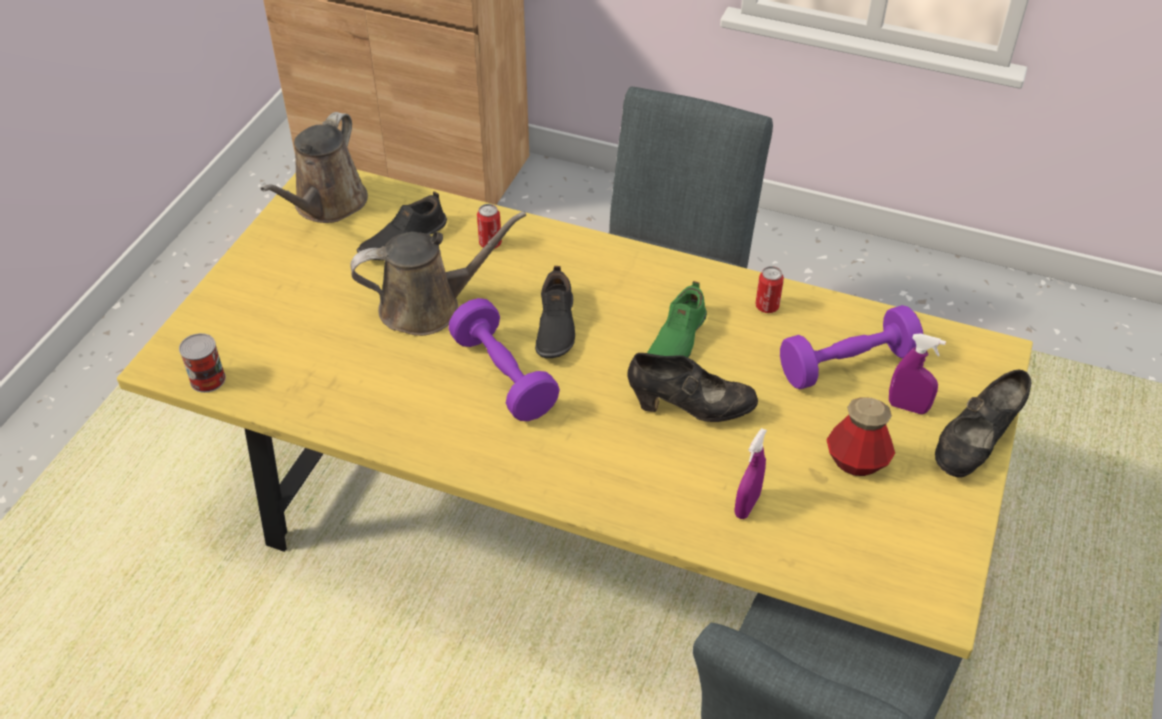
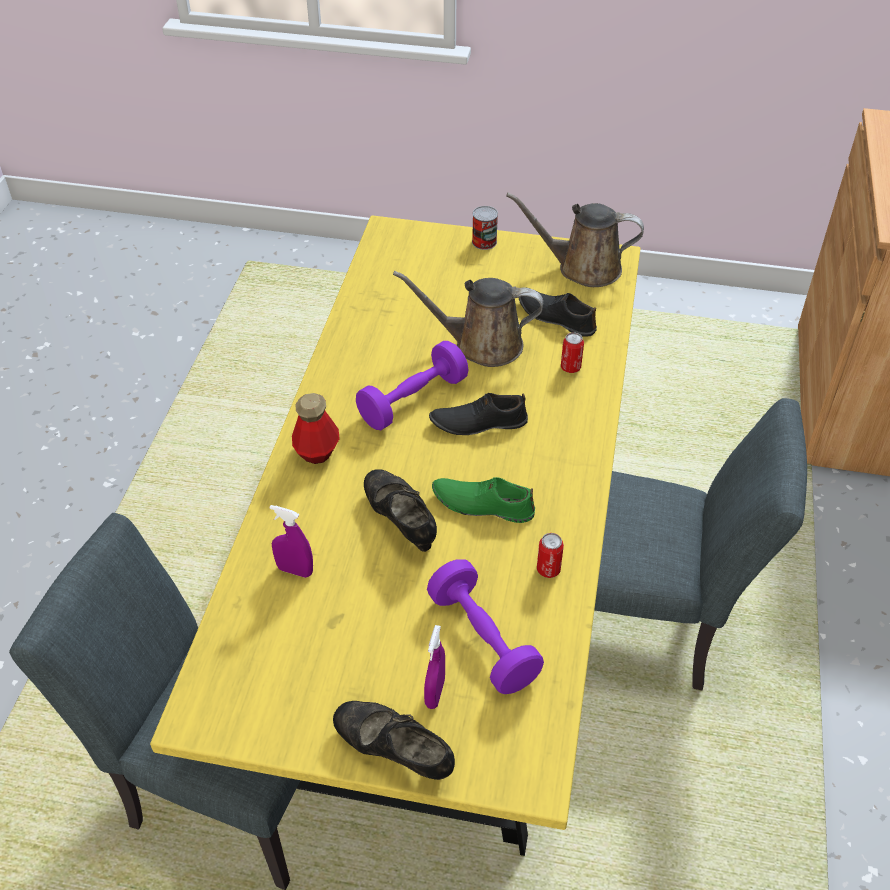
camera: 80 degrees right, 0 degrees up
(208, 379) = (377, 253): can -> can (484, 242)
(428, 306) = (481, 345): brown watering can -> brown watering can turned 120 degrees clockwise
(690, 408) = (400, 522): black shoe -> black shoe turned 150 degrees clockwise
(856, 462) = (355, 650): bottle -> bottle (317, 451)

